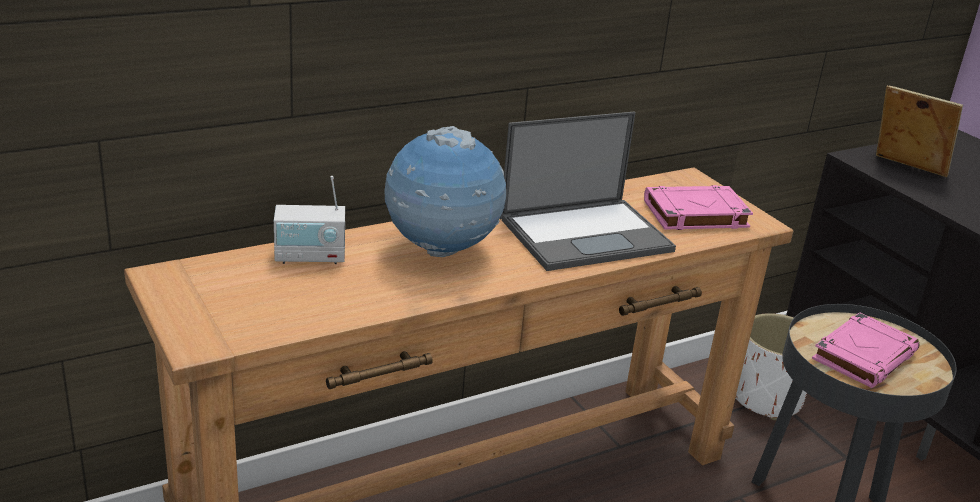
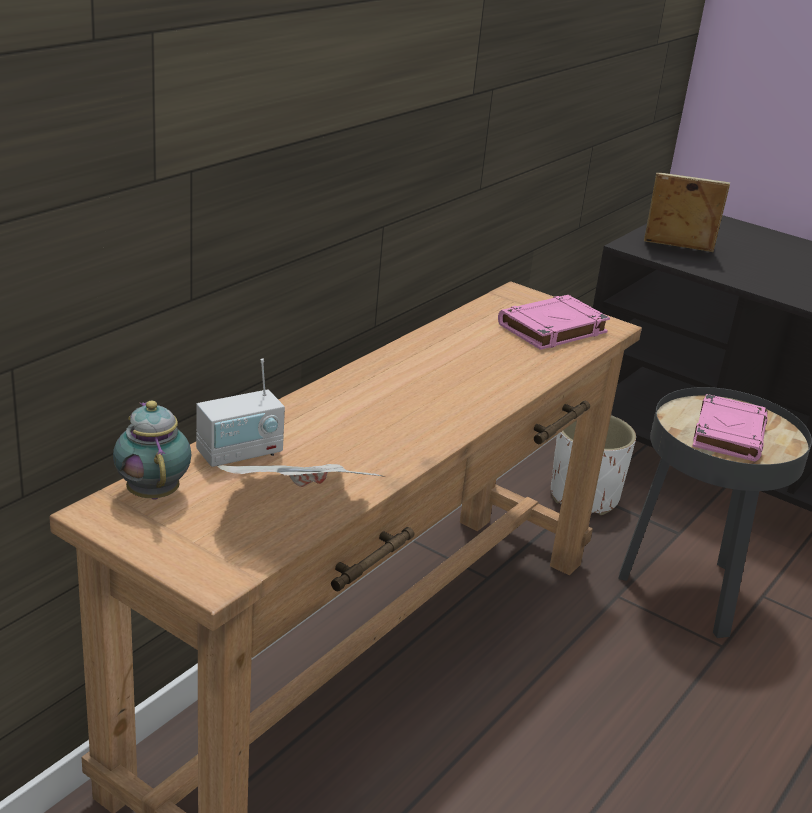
camera: 25 degrees left, 0 degrees up
(215, 269) = (153, 492): none -> teapot
(319, 309) = (301, 508): none -> newspaper
(441, 251) = (362, 417): globe -> none
(587, 234) = (478, 369): laptop -> none

